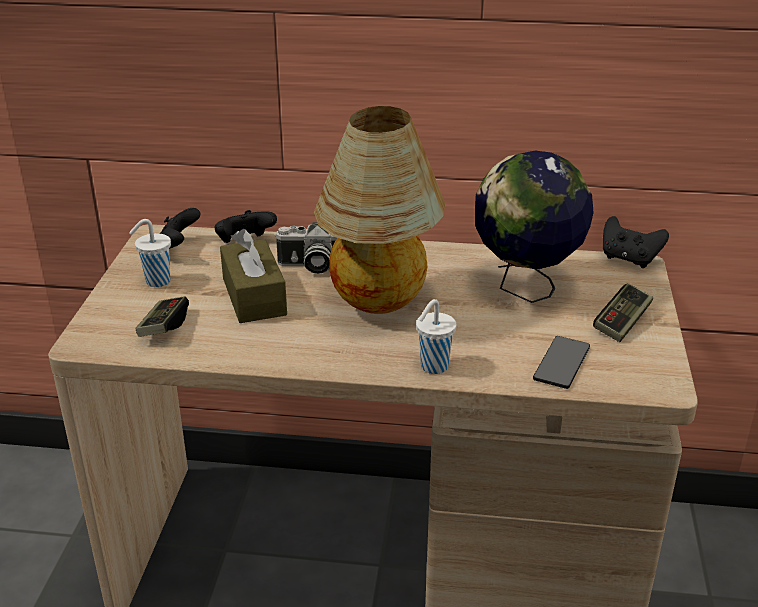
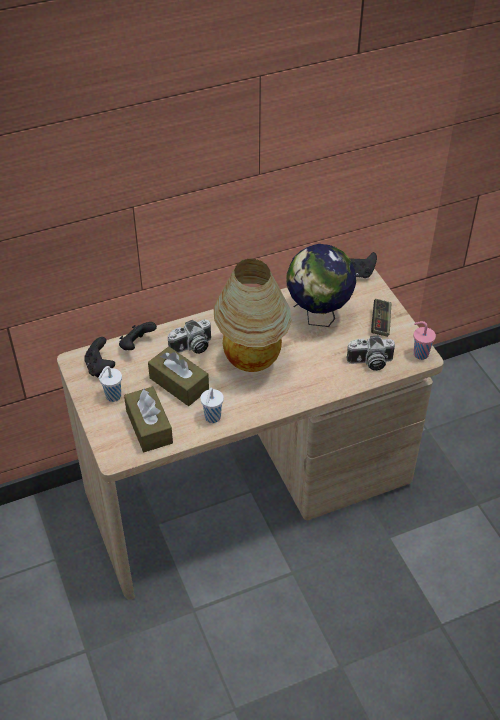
camera: 30 degrees left, 15 degrees up
(164, 327) = (149, 427): game controller -> brown tissue box
(433, 367) = (311, 392): white cup -> white cup (212, 418)
(561, 363) = (370, 362): phone -> camera
(659, 380) = (420, 354): none -> pink cup

